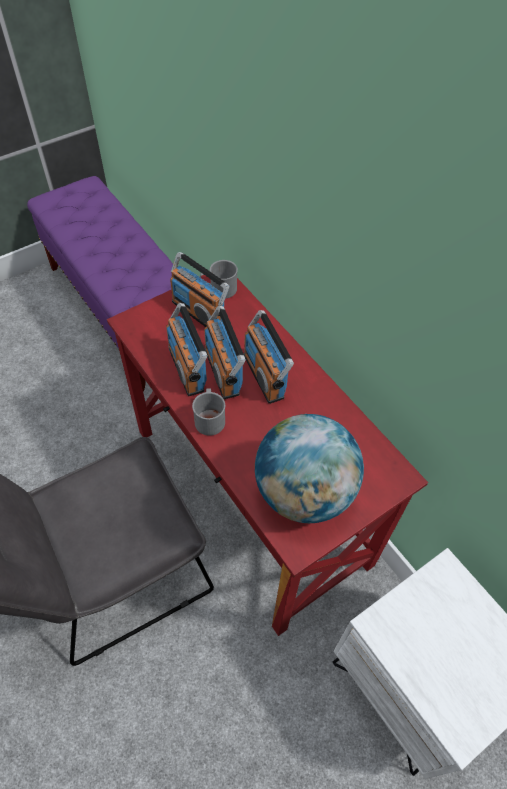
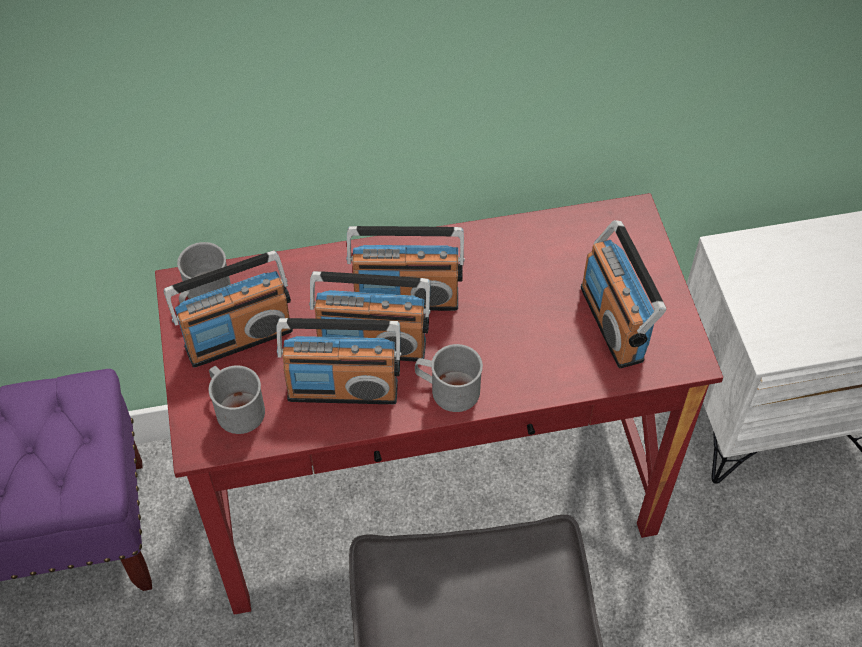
camera: 65 degrees left, 0 degrees up
(155, 328) = (235, 407): none -> grey mug
(303, 492) = (613, 323): globe -> radio

